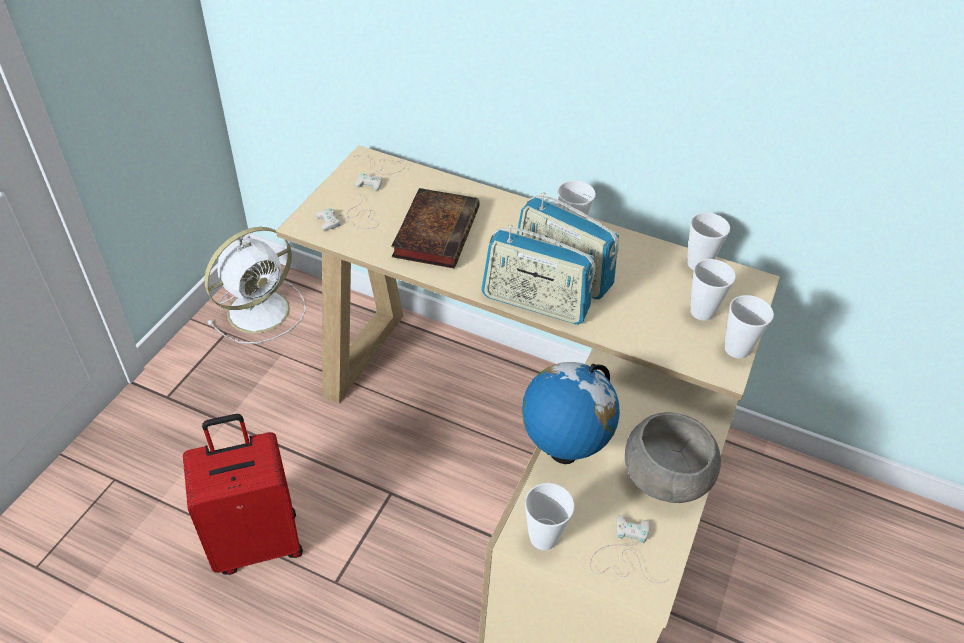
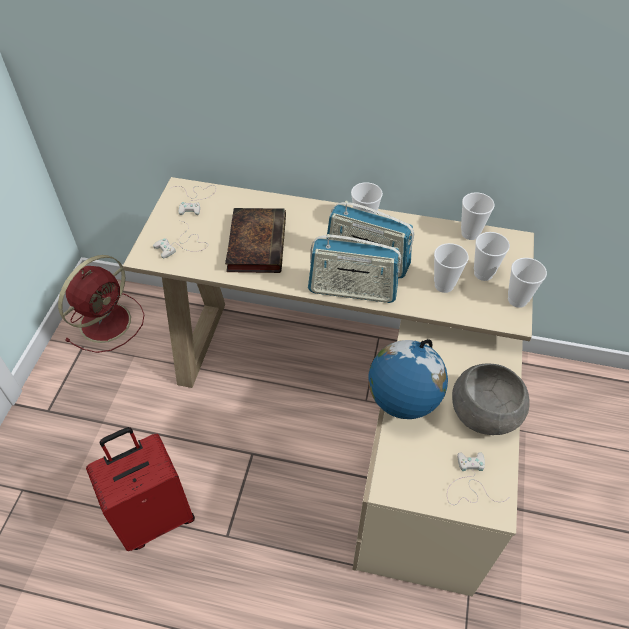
camera: 10 degrees left, 5 degrees up
(261, 309) = (107, 321): white fan -> red fan
(543, 537) = (405, 483): cup -> cup (444, 285)

